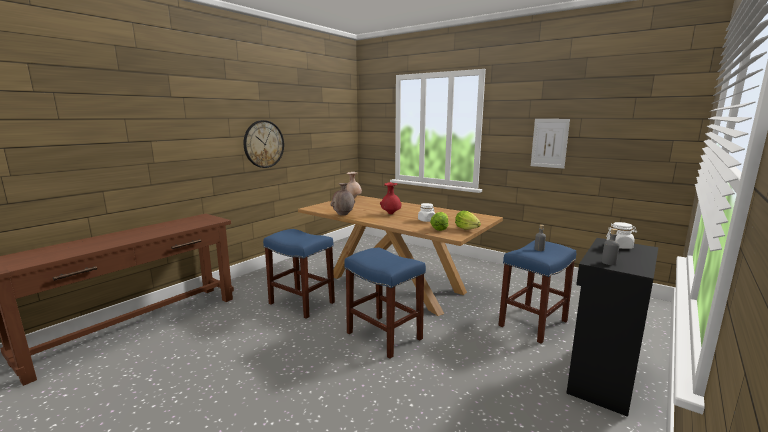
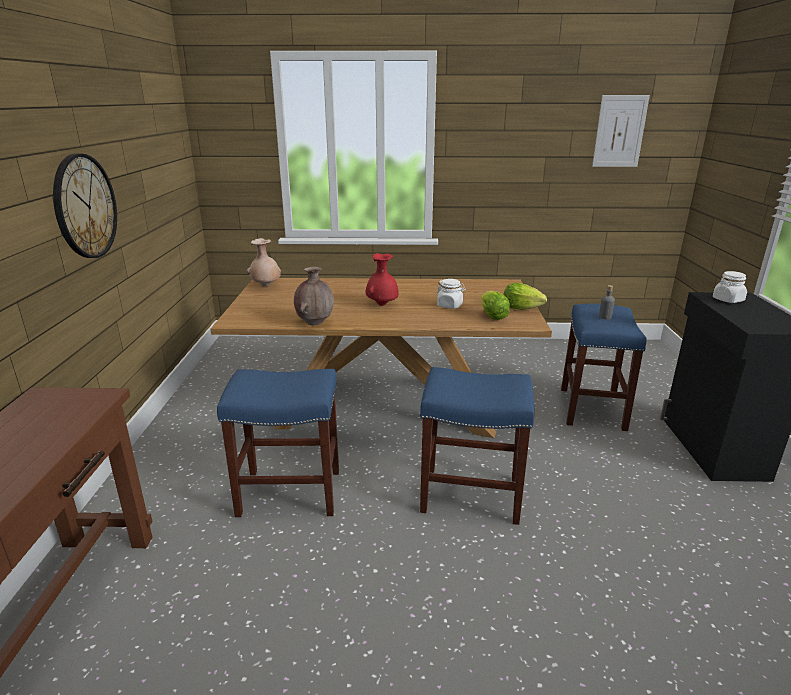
camera: 35 degrees left, 10 degrees up
(549, 143) = (533, 166): picture -> picture (619, 131)
(608, 262) = (764, 325): grey bottle -> none

